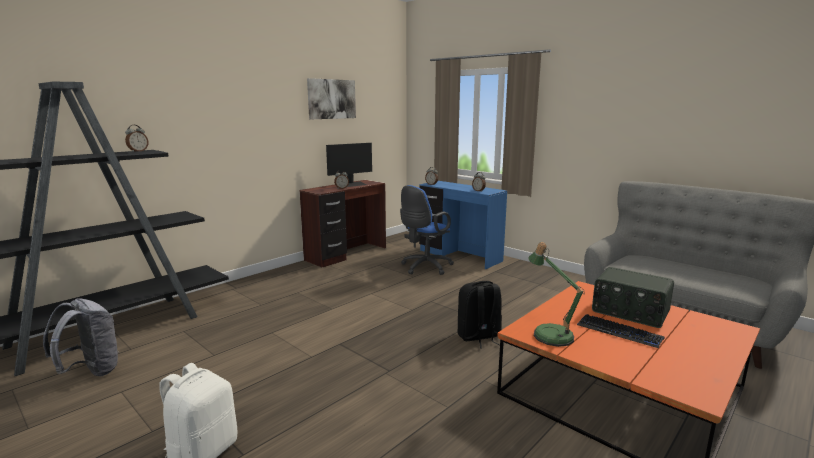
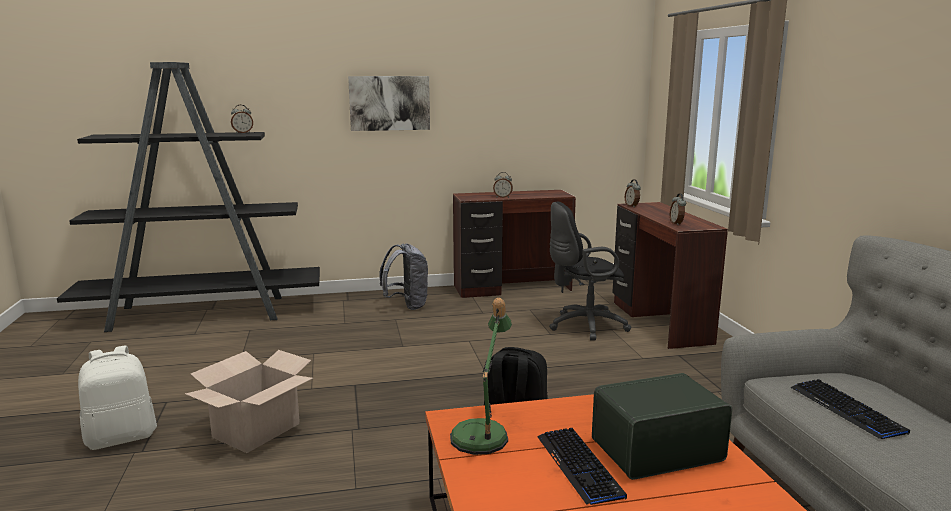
camera: 35 degrees right, 0 degrees up
(91, 371) = (147, 344): grey backpack -> grey backpack (407, 306)
(317, 400) = (256, 430): none -> cardboard box
(331, 99) = (511, 76): picture -> picture (389, 103)
(352, 184) = (528, 194): monitor -> none
(424, 267) = (583, 326): blue office chair -> black office chair
(459, 256) = (658, 322): blue desk -> brown desk
(629, 312) = (656, 449): radio -> radio turned 90 degrees clockwise
(664, 270) = (846, 410): none -> keyboard

